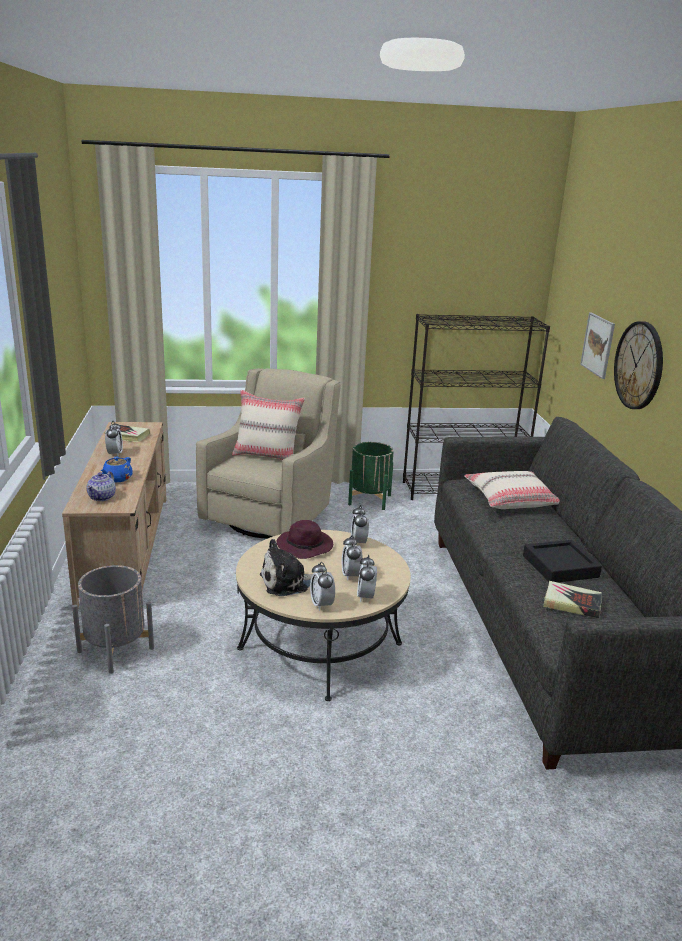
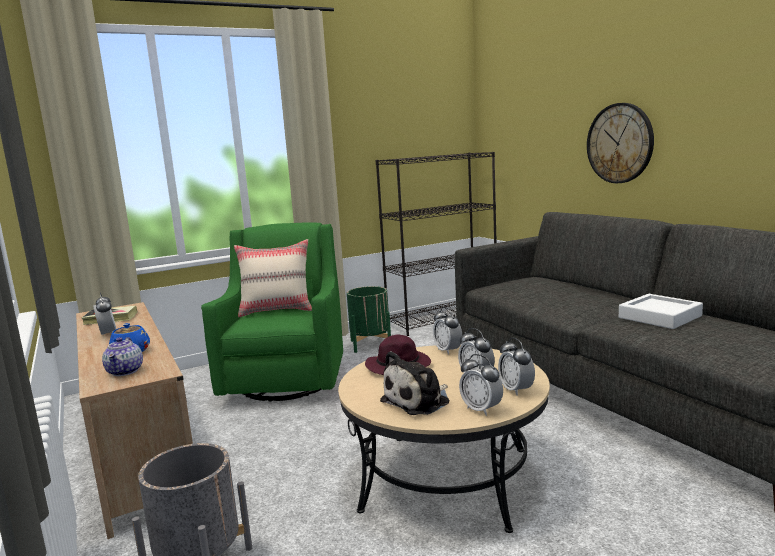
camera: 20 degrees left, 10 degrees down
(272, 517) = (287, 379): beige armchair -> green armchair
(511, 499) = (544, 288): beige pillow -> none
(560, 566) = (659, 317): black tray -> white tray
(572, 603) = (716, 337): book -> none
(598, 345) = (556, 148): picture -> none

